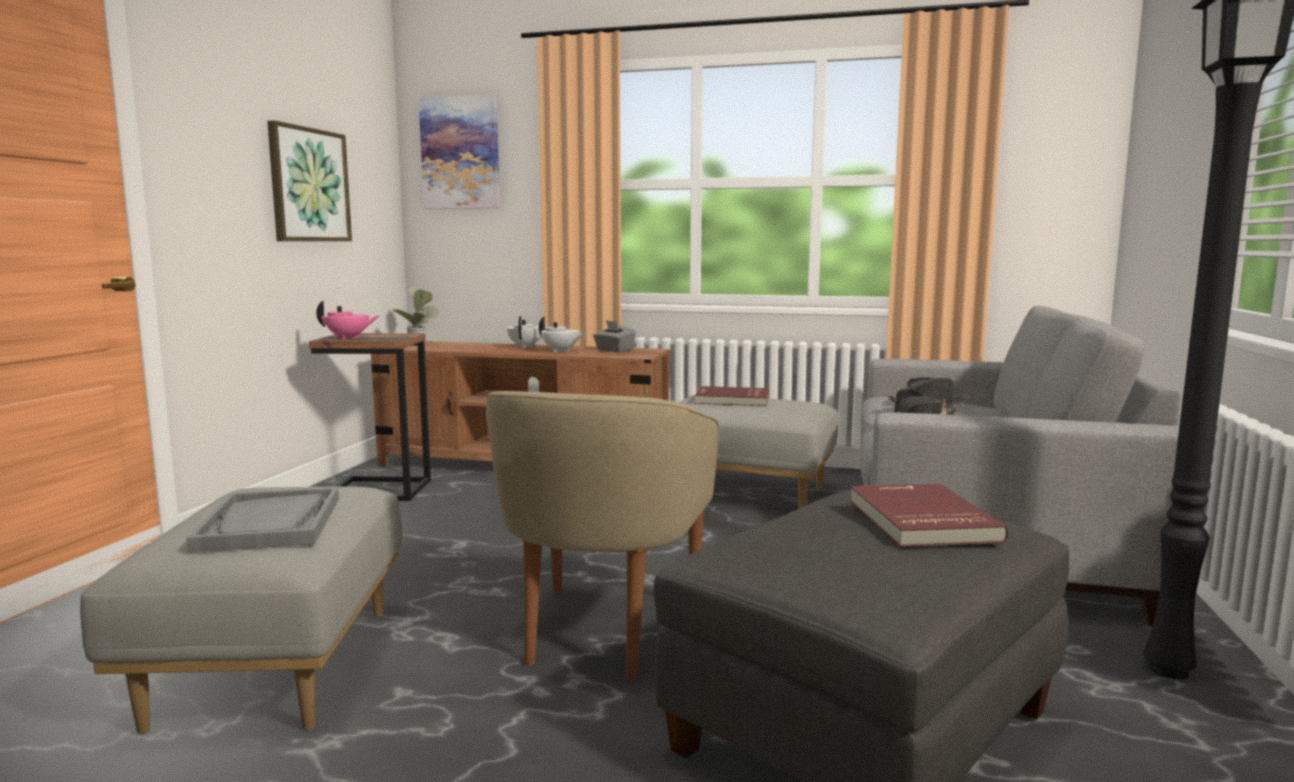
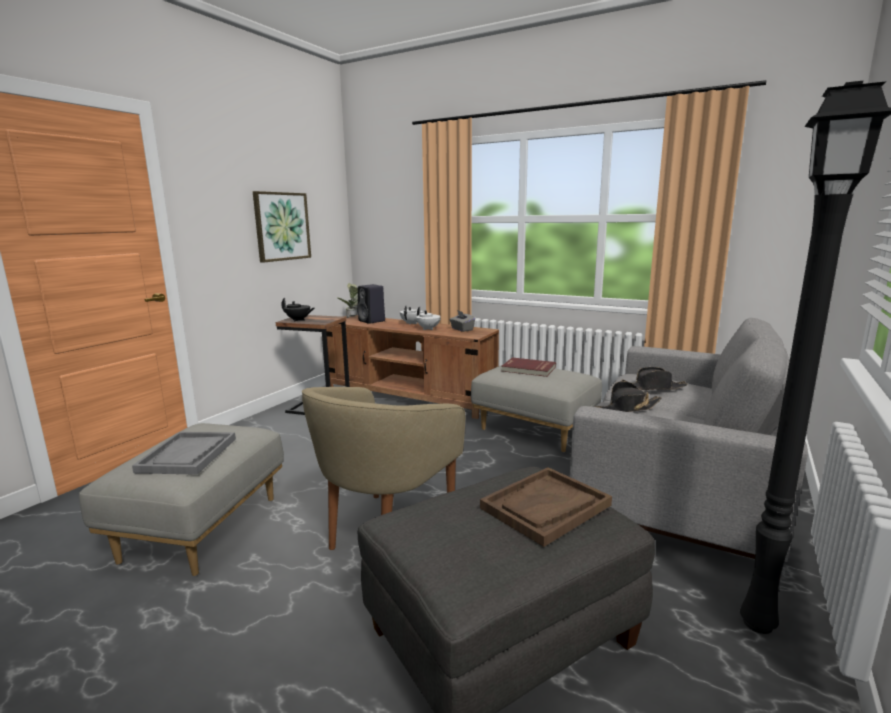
camera: 15 degrees right, 5 degrees up
(348, 338) = (298, 320): pink teapot -> black teapot
(457, 346) = (372, 321): none -> black speaker
(461, 153) = (381, 198): picture -> none
(919, 520) = (545, 507): red book -> brown tray

